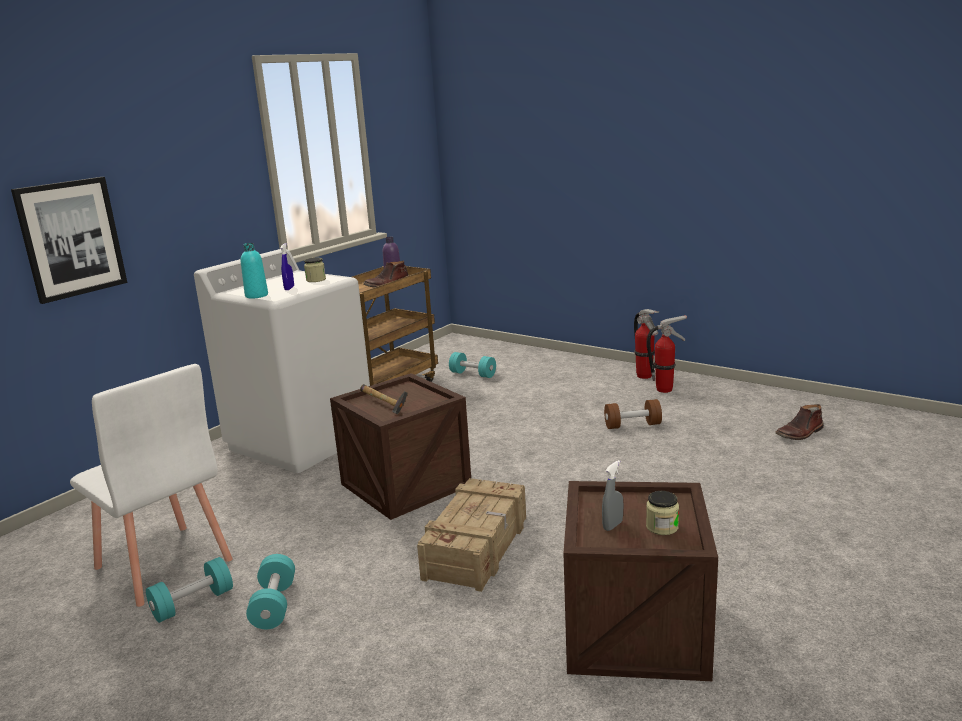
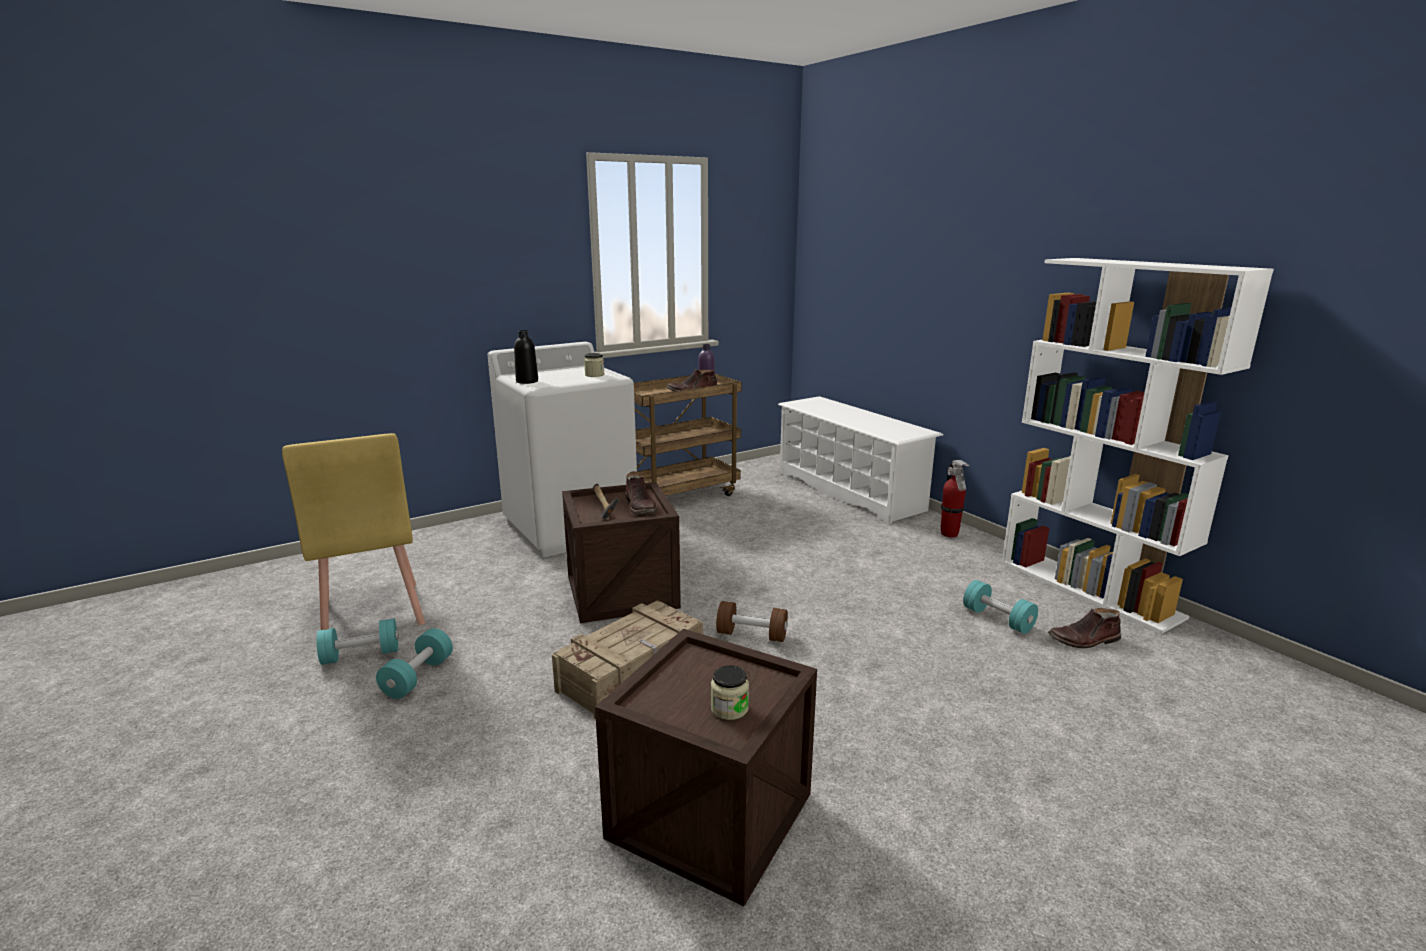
camera: 20 degrees right, 0 degrees up
(71, 238) = (379, 307): picture -> none
(163, 564) = (371, 613): white chair -> yellow chair
(256, 295) = (527, 381): turquoise bottle -> black bottle
(289, 288) = (562, 379): blue spray bottle -> none
(418, 397) = (641, 506): none -> brown boot
(473, 374) = (774, 496): turquoise dumbbell -> turquoise dumbbell (997, 619)
(535, 357) = (850, 491): none -> white shoe rack
(612, 525) = (680, 691): grey spray bottle -> none
(632, 425) = (893, 585): brown dumbbell -> brown dumbbell (752, 635)
(665, 390) = (960, 554): fire extinguisher -> none
(776, 395) = (1089, 589): none -> white bookcase

